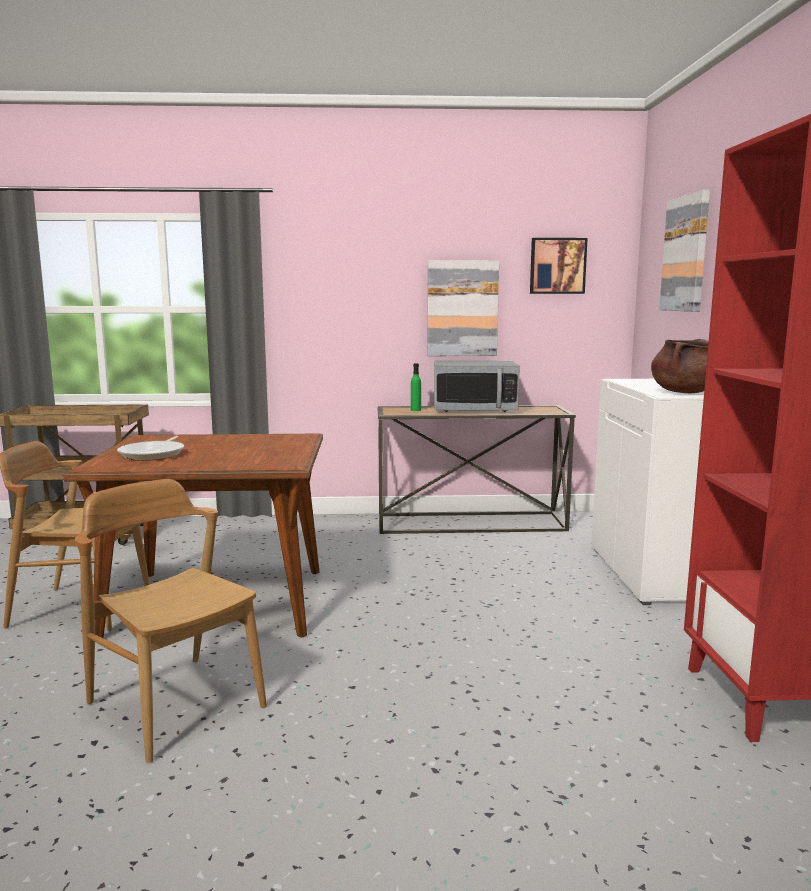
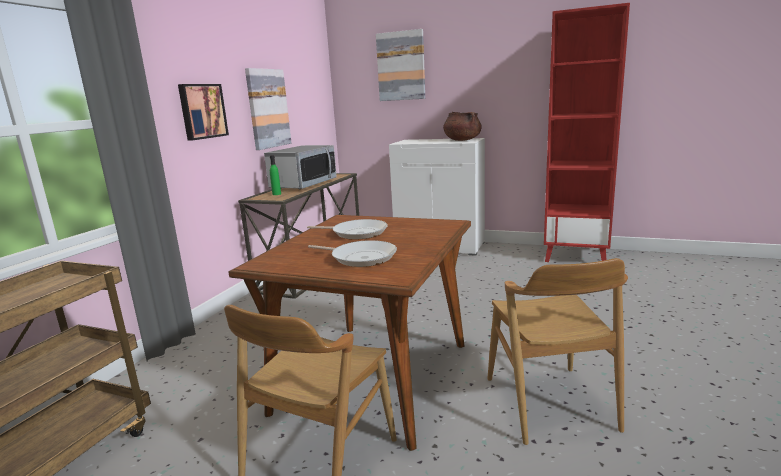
camera: 65 degrees left, 5 degrees up
(176, 704) = (549, 403): brown chair -> brown chair turned 75 degrees counterclockwise
(240, 445) = (356, 233): none -> frying pan
(557, 266) = (304, 74): picture -> picture (202, 111)

